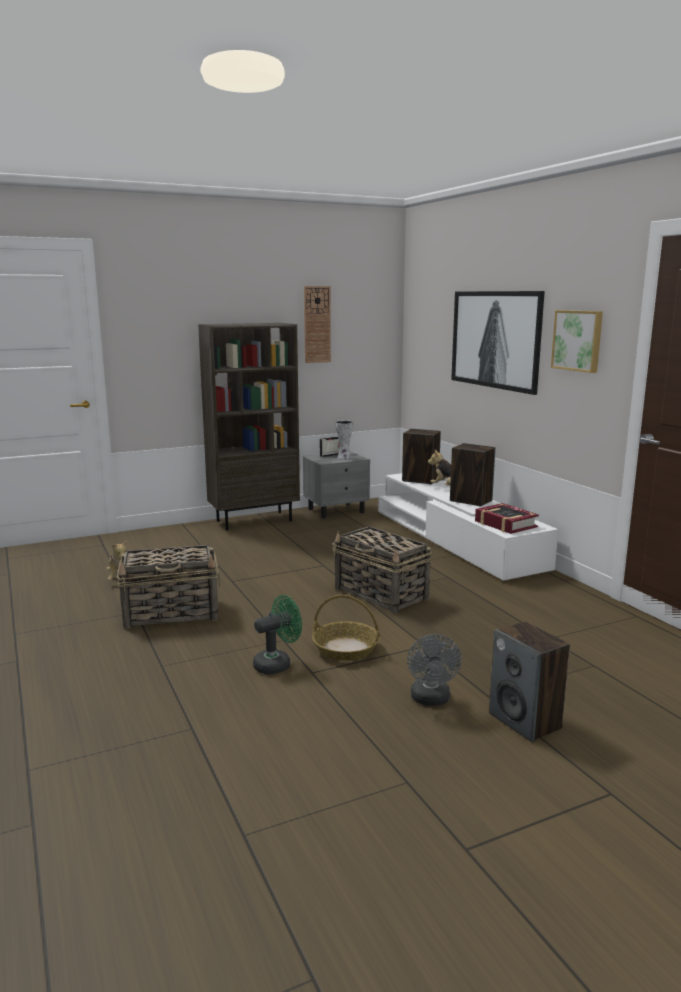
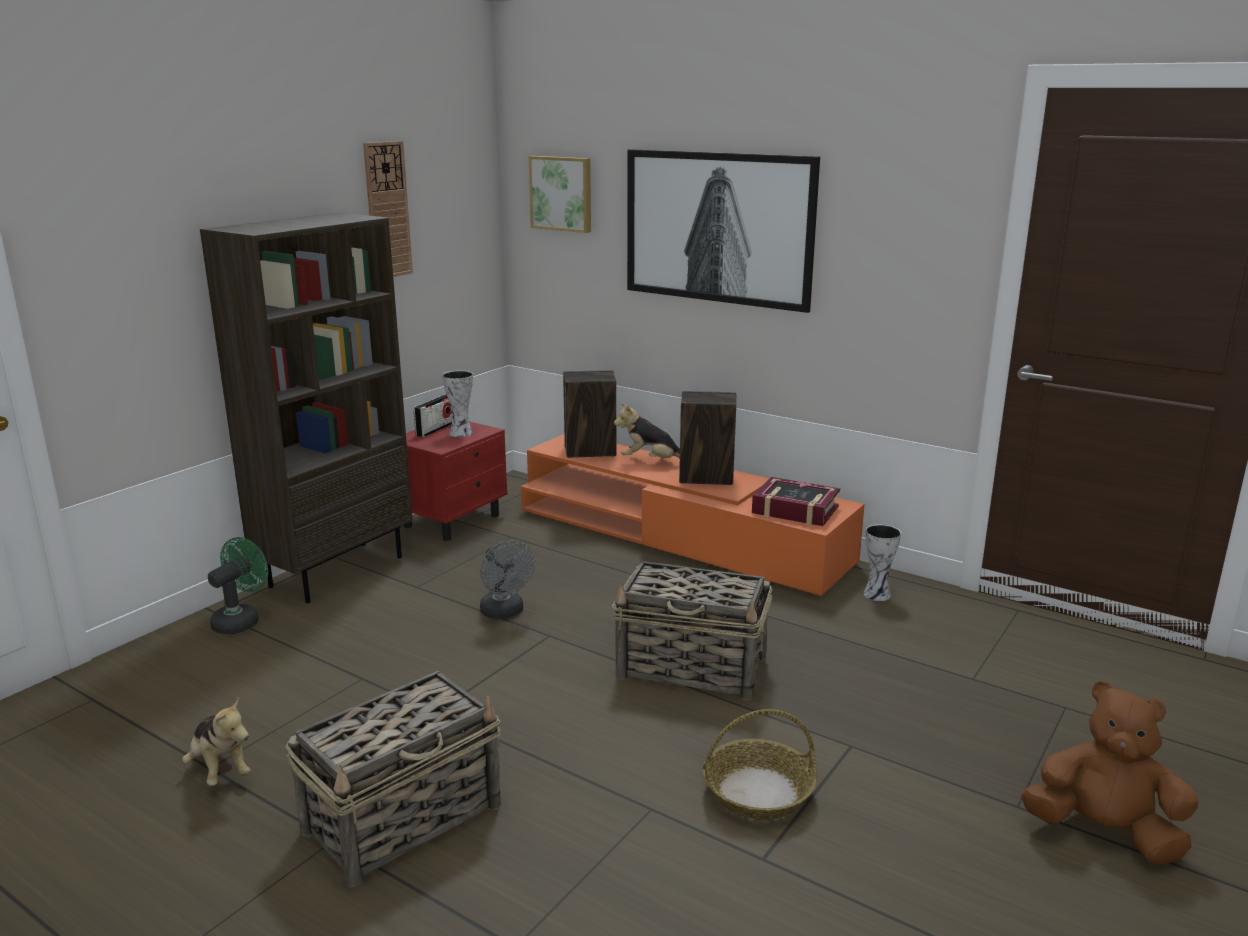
camera: 30 degrees left, 5 degrees up
(277, 664) = (696, 862): green fan -> green fan (241, 620)
(337, 510) = (453, 520): grey nightstand -> red nightstand
(431, 700) = (967, 844): grey fan -> grey fan (505, 613)
(455, 539) = (679, 536): white tv stand -> orange tv stand
(525, 721) = (1103, 833): speaker -> brown plush toy
(545, 588) = (878, 594): none -> vase
(578, 340) = (891, 233): picture -> picture (562, 193)

